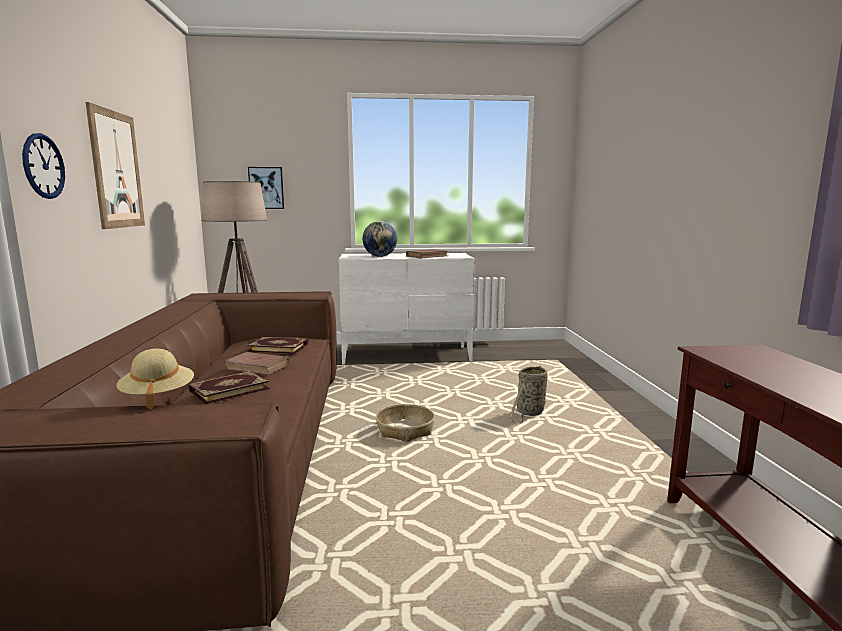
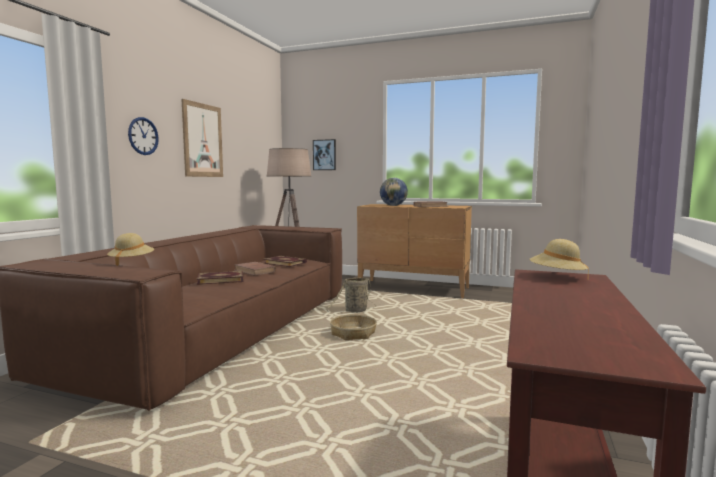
camera: 25 degrees right, 5 degrees down
(406, 355) = (413, 288): white cabinet -> brown cabinet
(529, 413) = (466, 338): basket -> basket (354, 311)
(737, 353) = (557, 277): none -> beige hat

